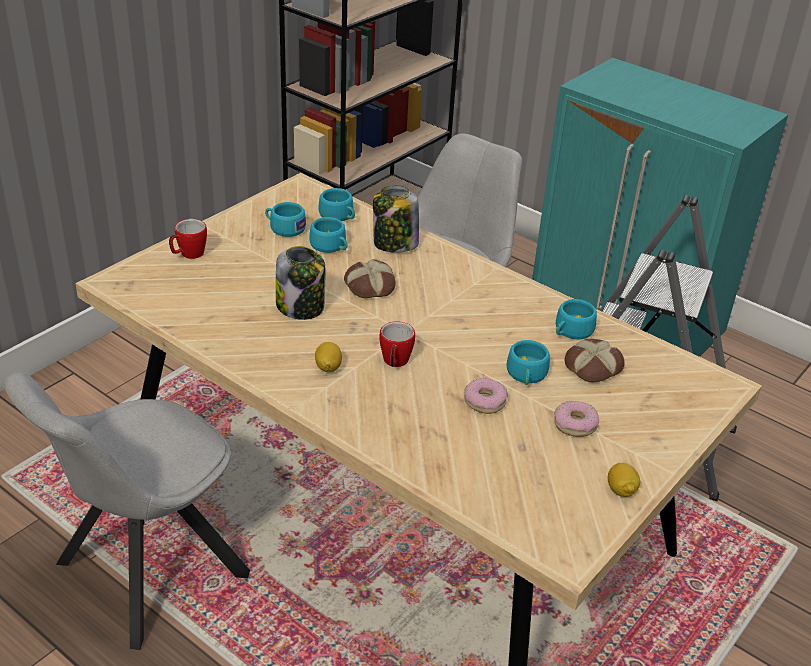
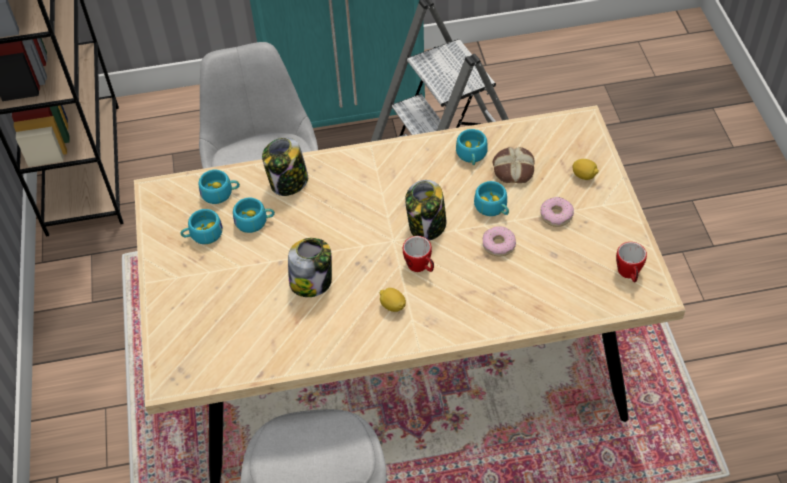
camera: 45 degrees left, 15 degrees up
(188, 255) = (179, 313): mug -> mug (629, 274)
(369, 286) = (324, 228): bread -> none
(448, 344) = (427, 226): none -> jar
(621, 490) = (626, 234): lemon -> lemon (584, 176)

